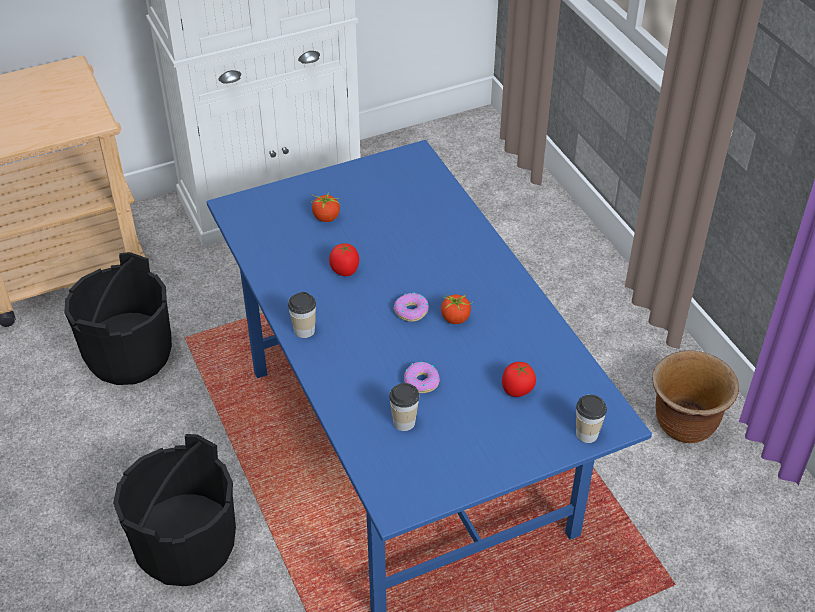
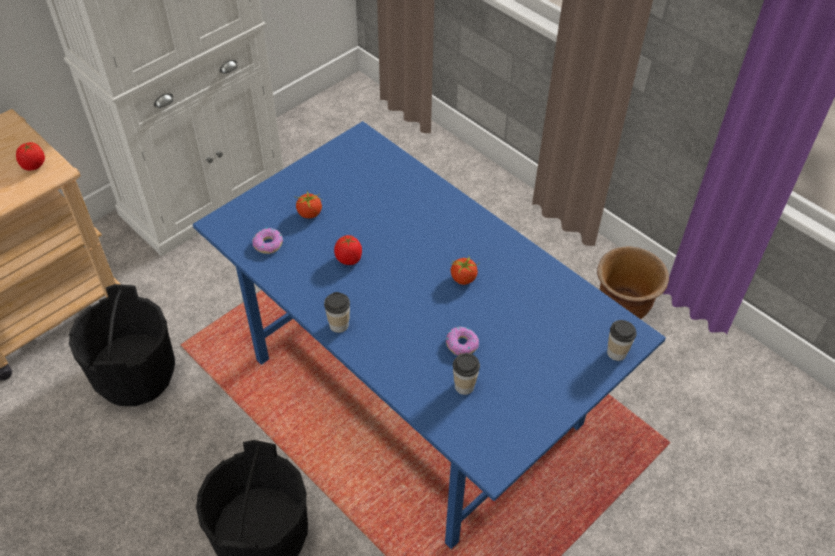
camera: 20 degrees left, 5 degrees up
(411, 311) = (423, 282): donut -> donut (268, 244)
(517, 390) = (543, 329): tomato -> tomato (34, 166)

